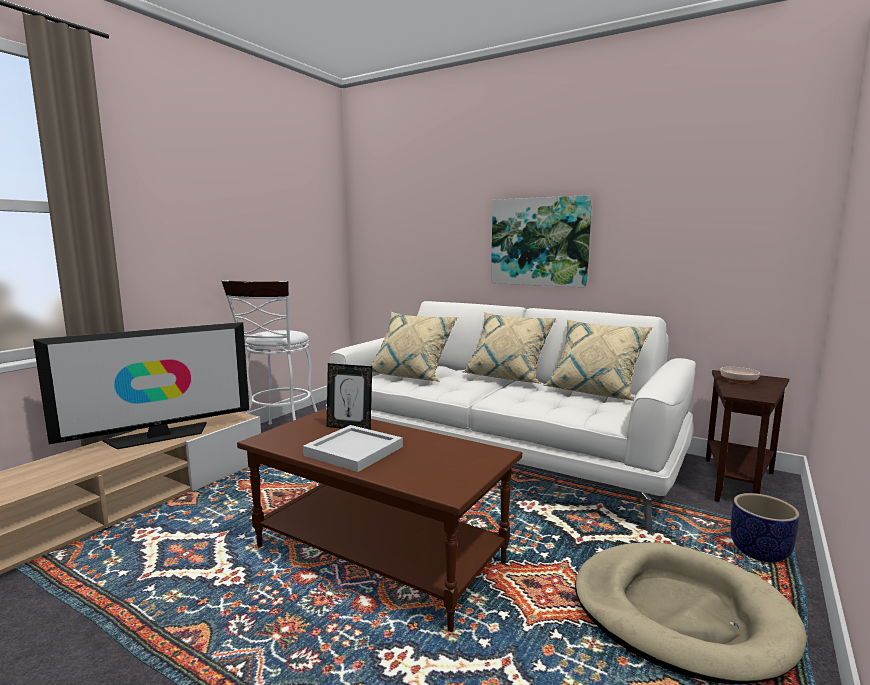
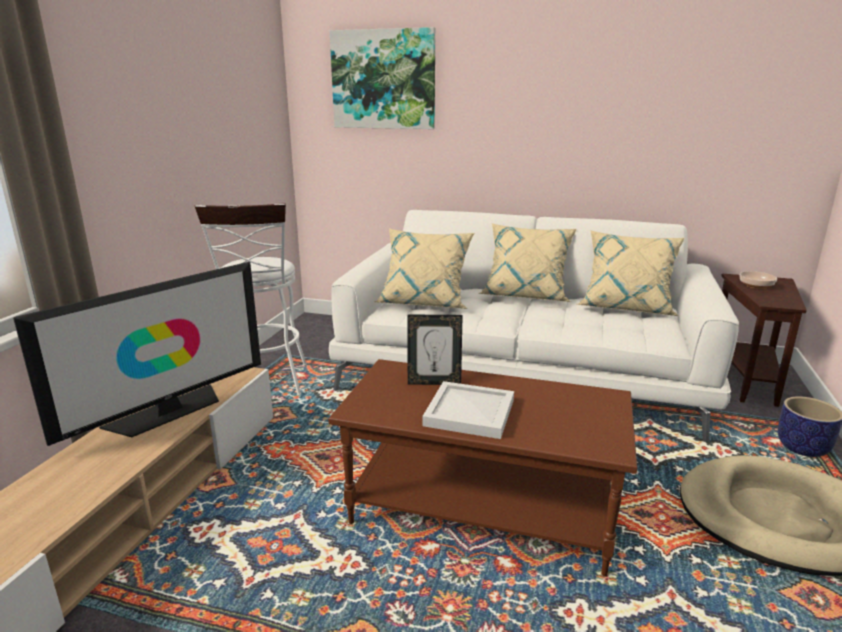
camera: 15 degrees left, 10 degrees up
(539, 242) = (543, 139): picture -> picture (383, 80)

